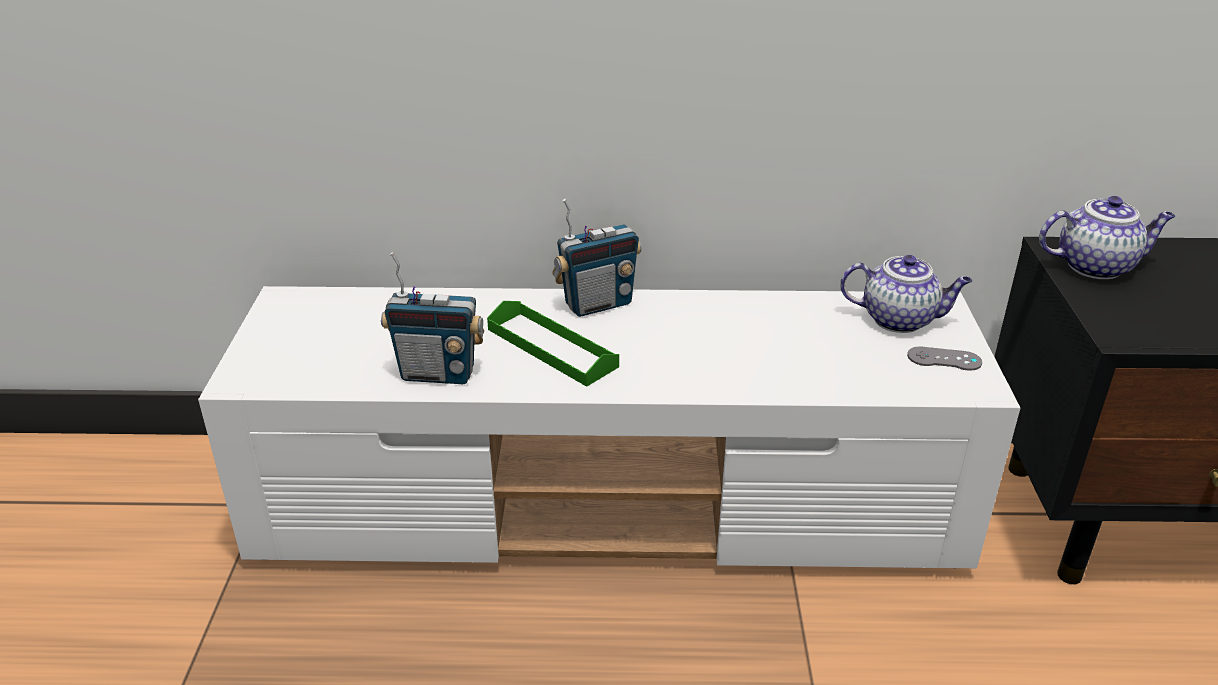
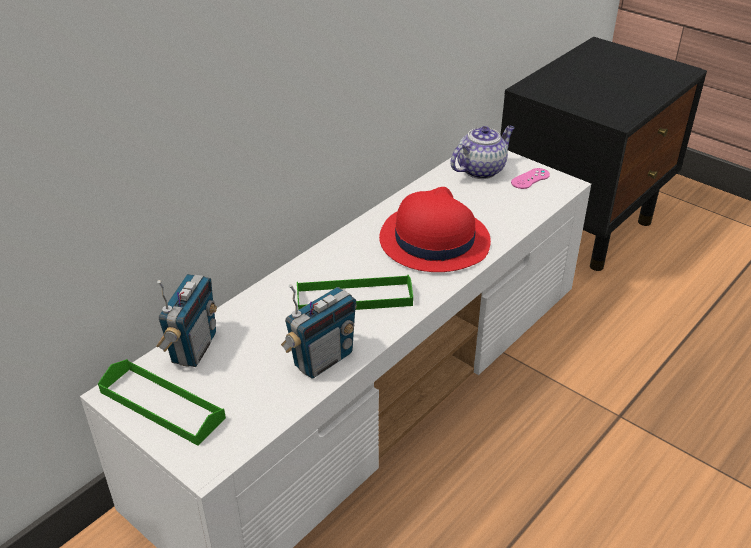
camera: 50 degrees left, 5 degrees up
(289, 325) = (162, 405): none -> green tray
(597, 304) = (329, 256): radio -> radio (193, 348)
(715, 349) = (433, 240): none -> red hat
(944, 359) = (530, 179): grey game controller -> pink game controller
(1096, 266) = (556, 90): teapot -> none

